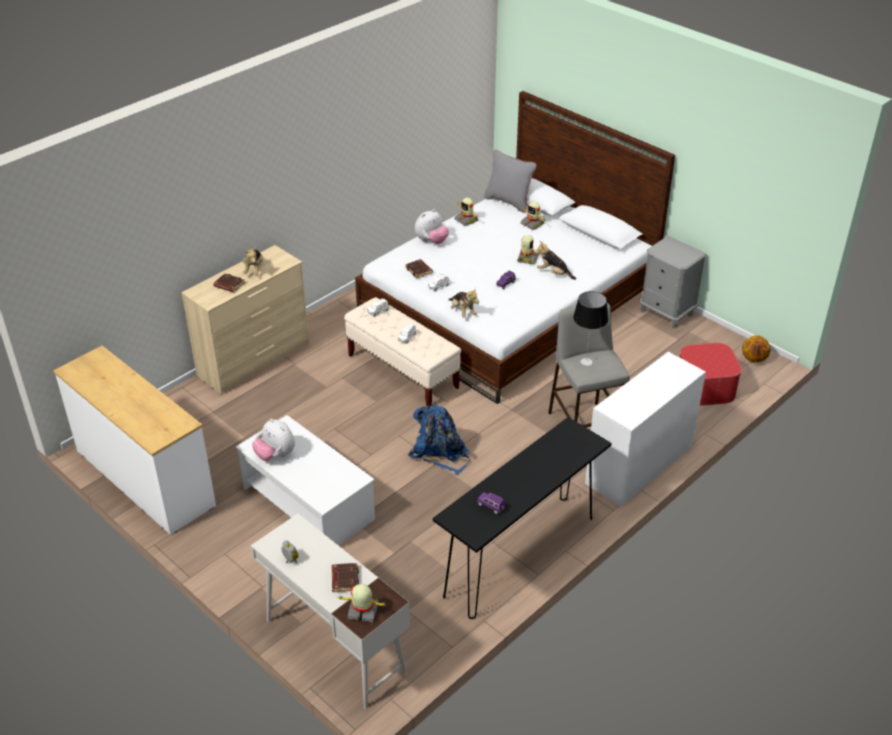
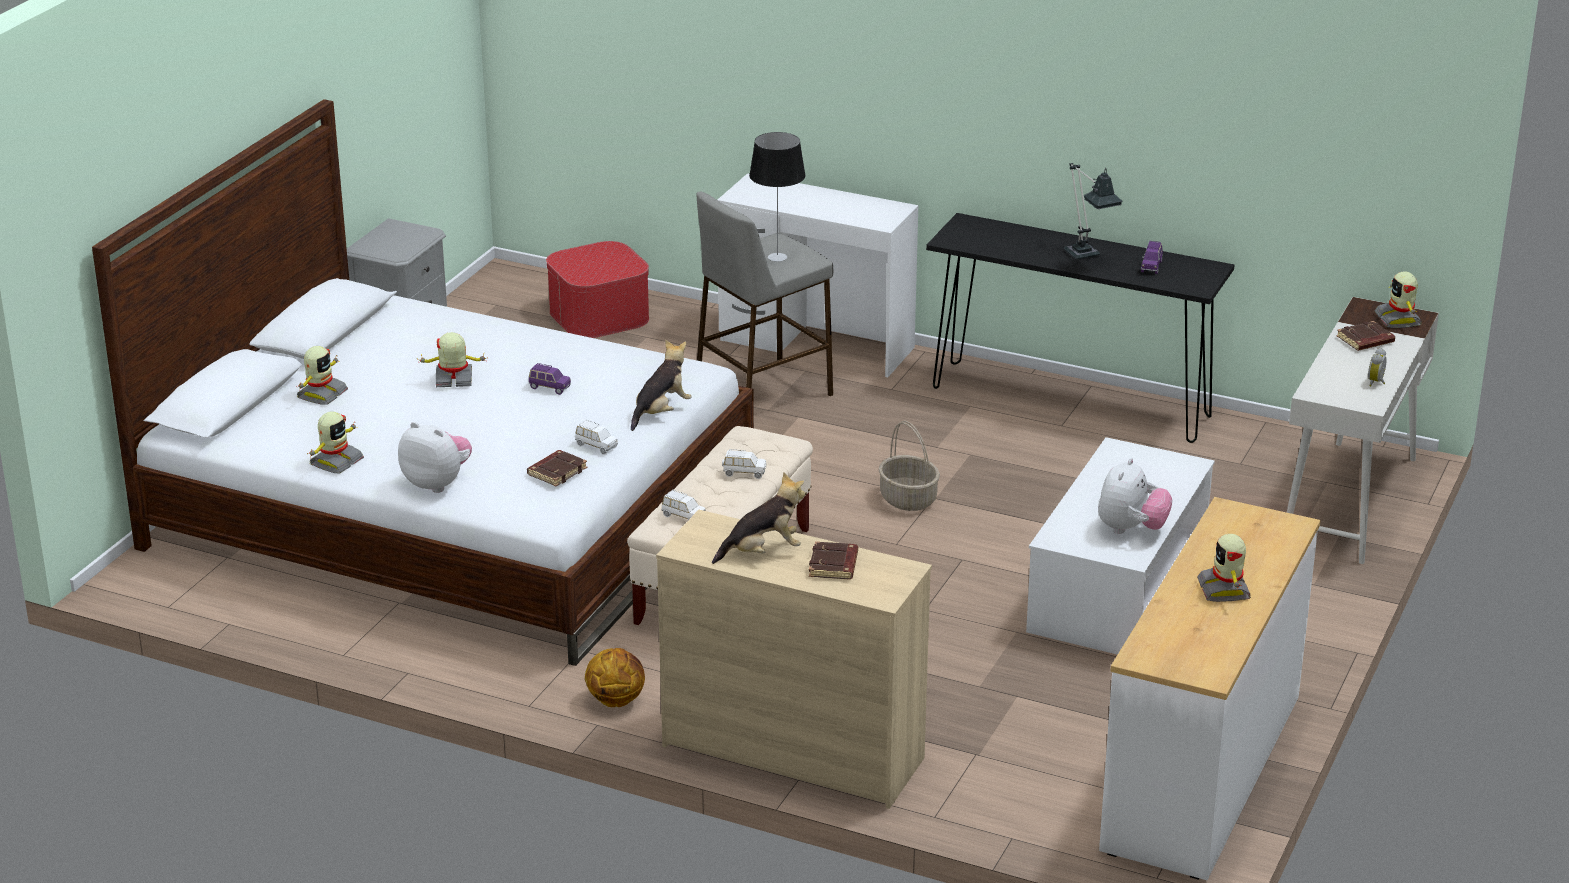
camera: 110 degrees left, 10 degrees down
(123, 397) = (1225, 589): none -> toy robot
(440, 452) = (909, 499): blue backpack -> basket
(508, 202) = (241, 431): grey pillow -> none
(519, 480) = (1085, 256): none -> table lamp
(553, 273) = (490, 352): plush toy -> none
(754, 359) = (503, 286): basketball -> basketball (616, 700)

